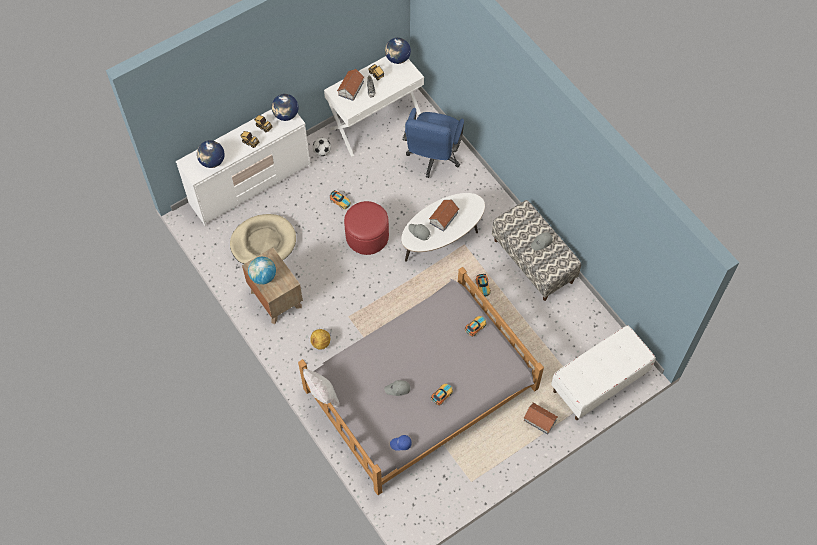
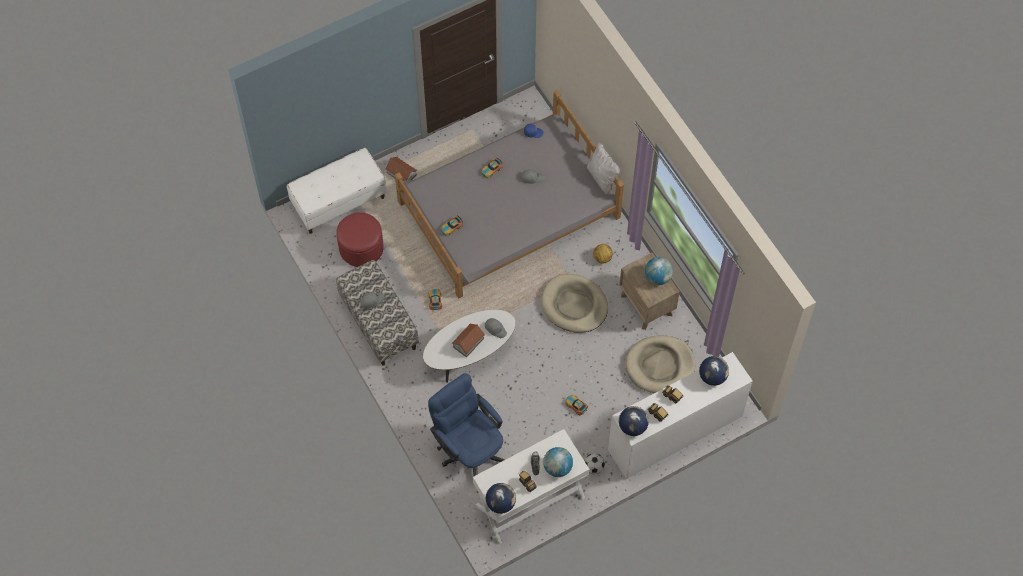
camera: 175 degrees left, 0 degrees up
(347, 293) = (574, 305): none -> beige dog bed
(351, 88) = (557, 467): toy house -> globe
(367, 236) = (549, 364): red ottoman -> red ottoman (361, 248)
(433, 158) = (469, 449): blue office chair -> blue office chair turned 60 degrees counterclockwise

